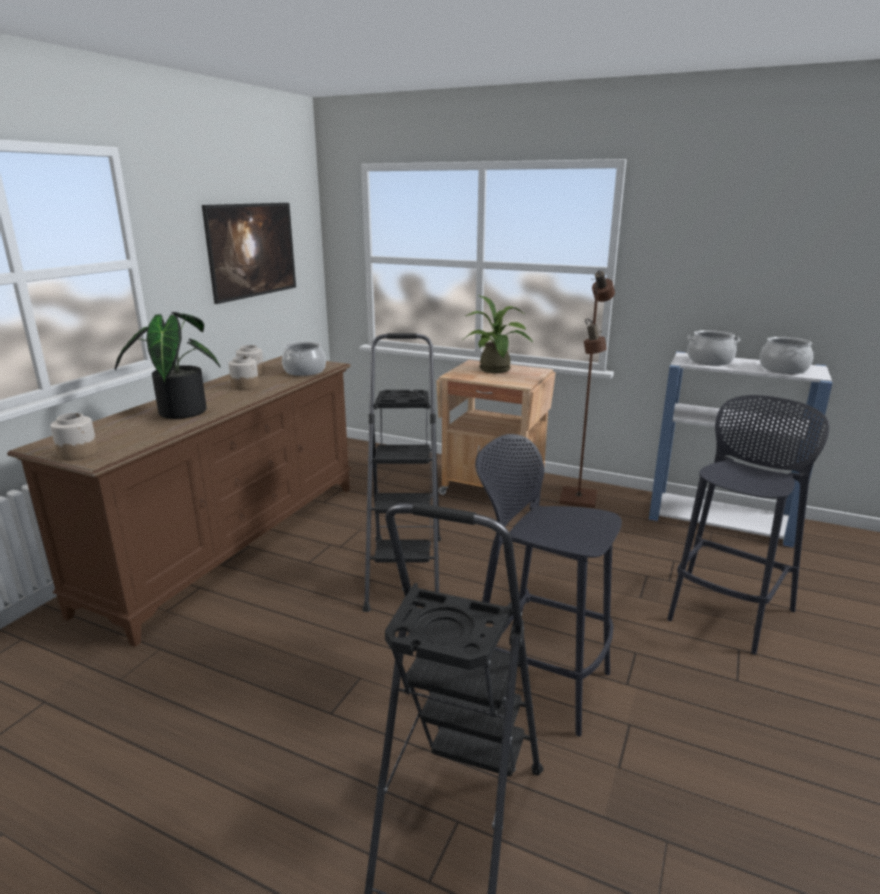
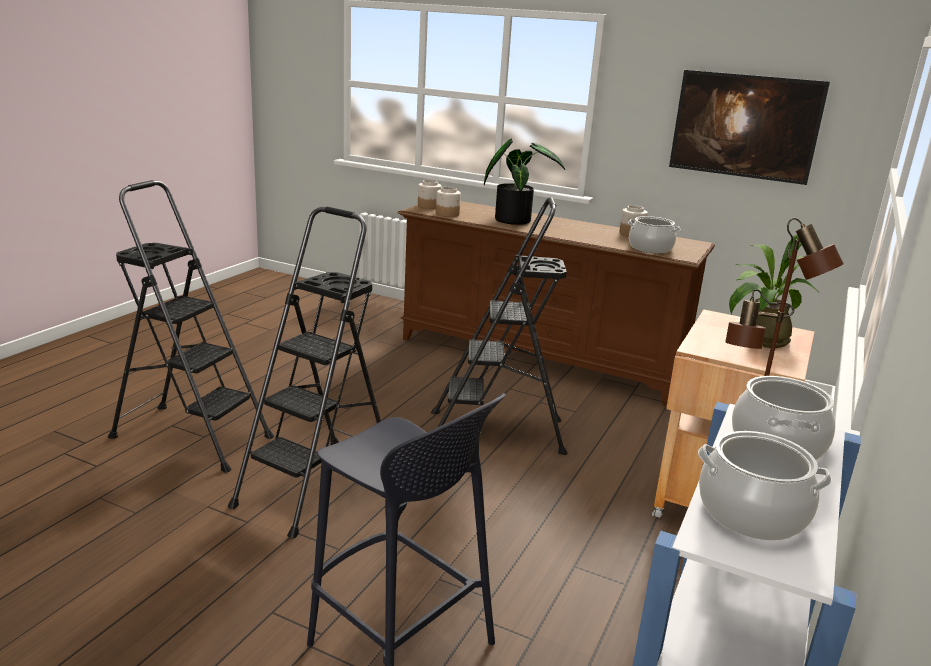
camera: 90 degrees right, 0 degrees up
(245, 386) = (589, 232): jar -> jar (447, 214)
(537, 680) = (318, 483): grey stool -> step ladder

